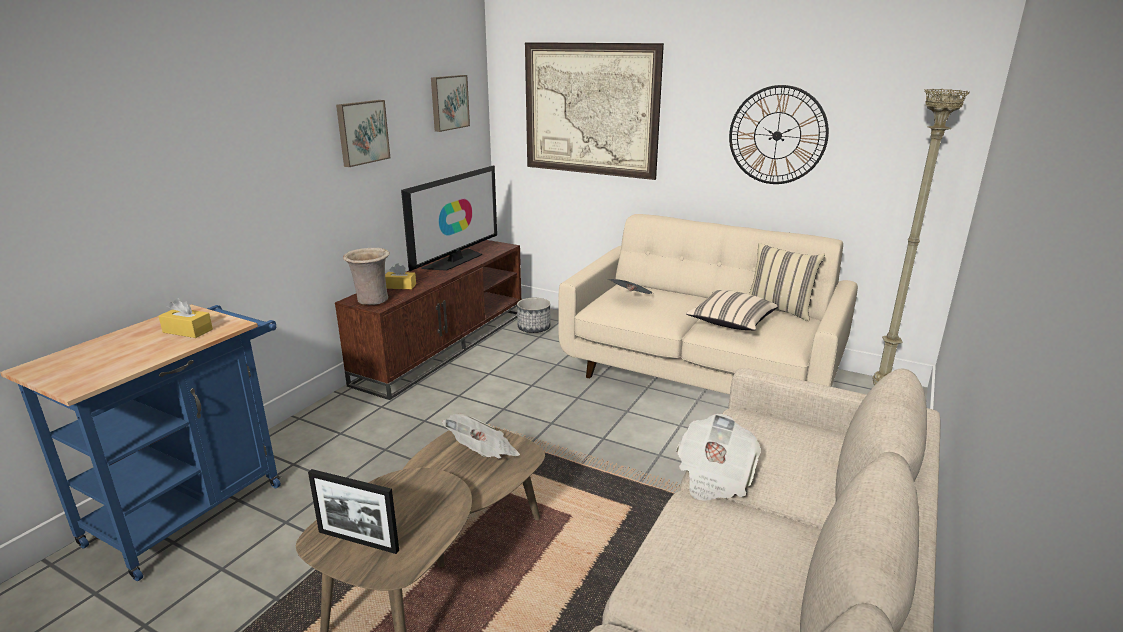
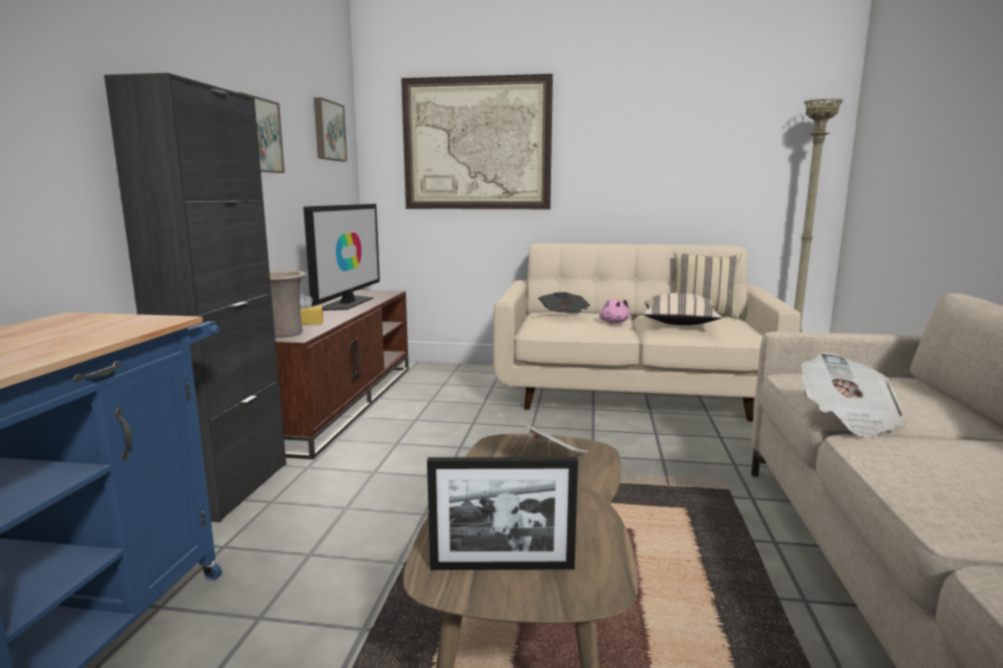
camera: 20 degrees left, 10 degrees down
(187, 331) = (94, 328): yellow tissue box -> none
(322, 416) = (231, 489): none -> black cabinet
(534, 328) = (432, 378): planter -> none
(670, 313) = (614, 322): none -> pink plush toy
(777, 135) = (669, 156): wall clock -> none

